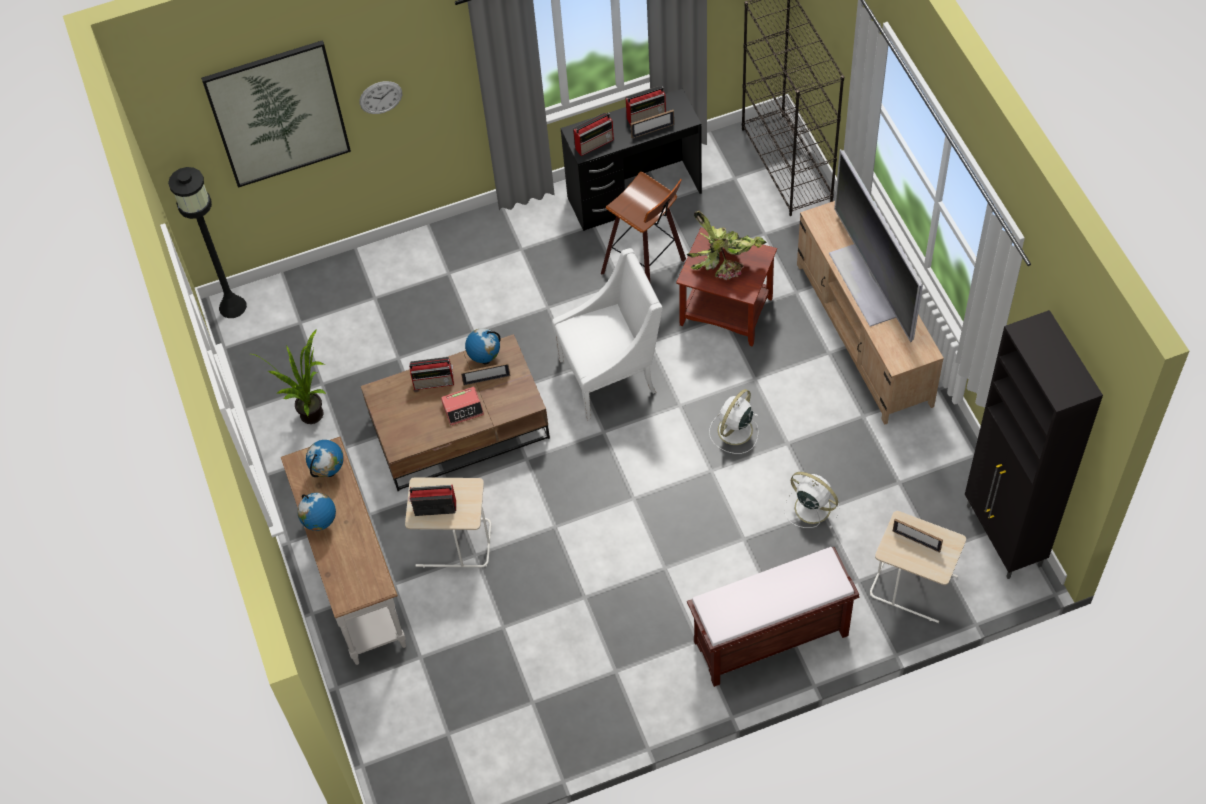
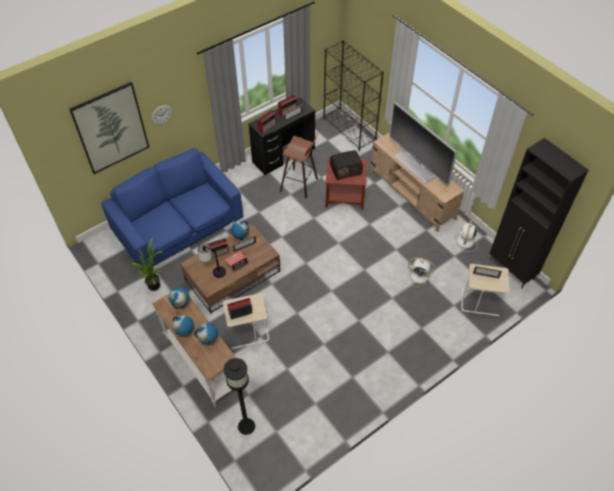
camera: 20 degrees left, 5 degrees down
(233, 306) = (97, 242): black floor lamp -> black floor lamp (246, 426)
(357, 549) = (209, 341): none -> globe
(388, 301) = (178, 224): none -> blue sofa
(416, 414) = (213, 270): none -> table lamp
(611, 375) = (300, 236): white armchair -> none
(725, 264) = (345, 170): potted plant -> radio
(734, 431) = (368, 249): white fan -> white fan (464, 242)
(769, 640) = (422, 343): brown bench -> none

